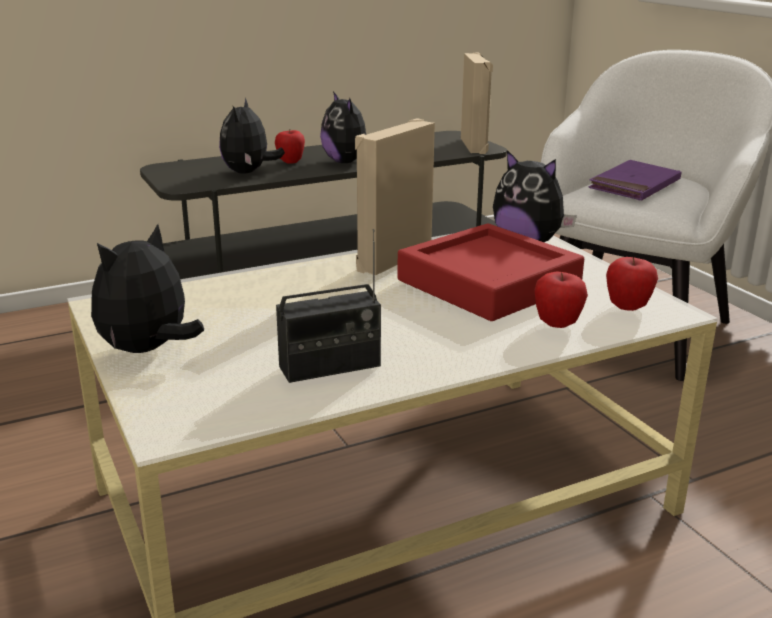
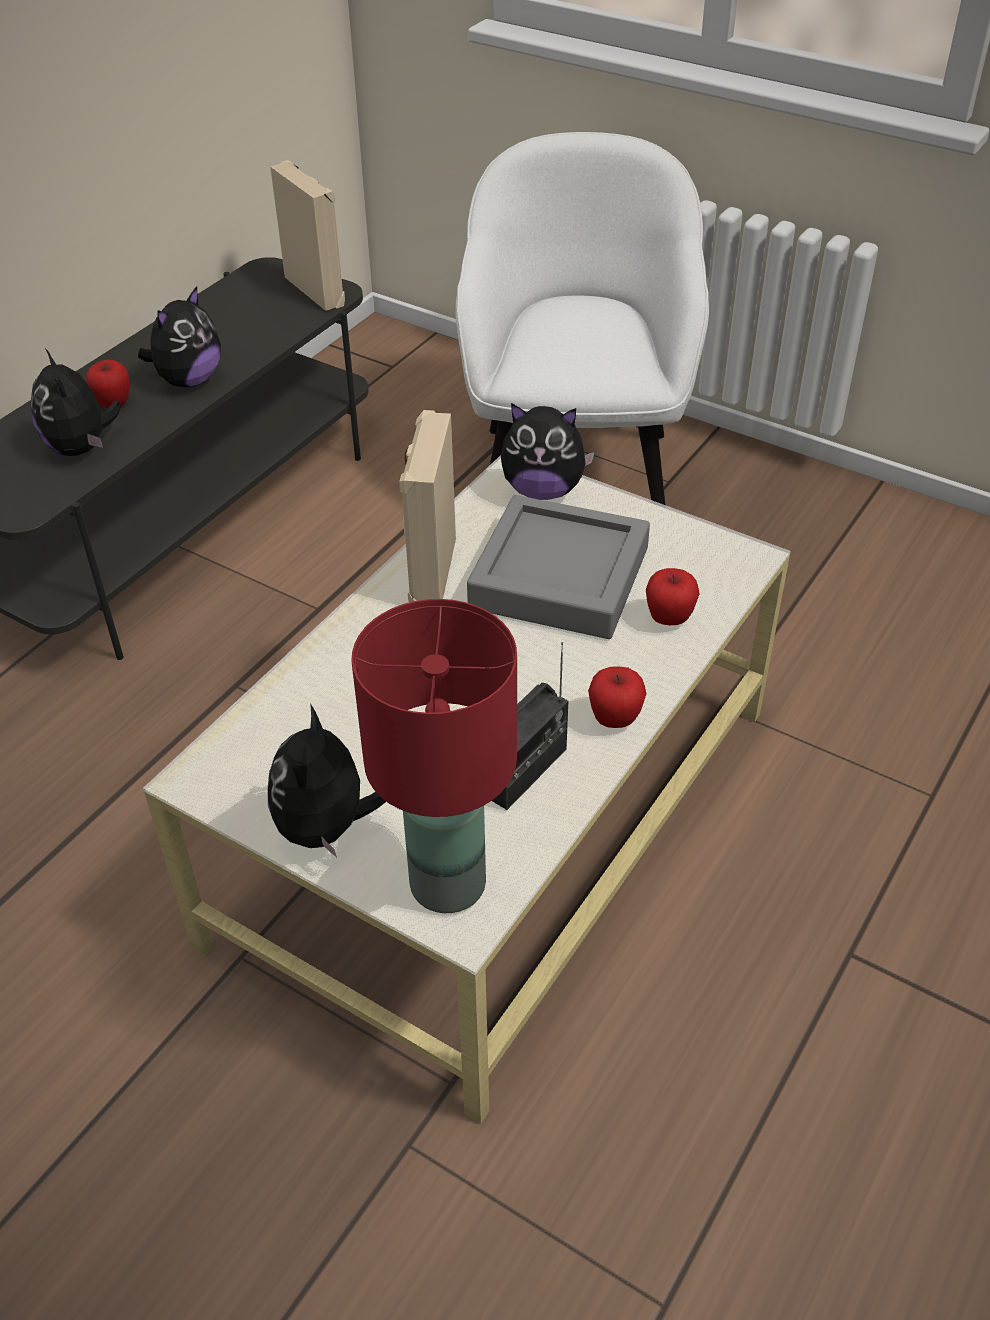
camera: 30 degrees left, 20 degrees up
(188, 405) = (446, 882): none -> red table lamp
(347, 162) = (188, 380): plush toy -> plush toy turned 90 degrees counterclockwise
(488, 283) = (559, 578): red tray -> grey tray
(627, 307) = (709, 566): apple -> apple (614, 719)
(634, 185) = (571, 336): purple book -> none

